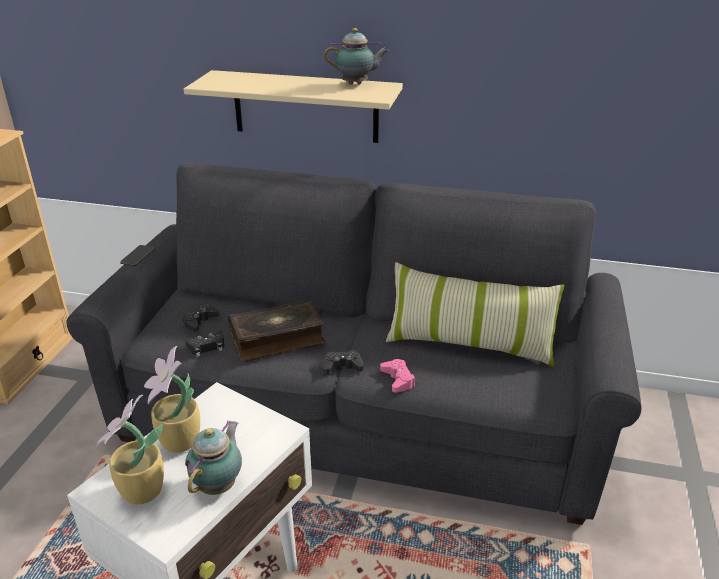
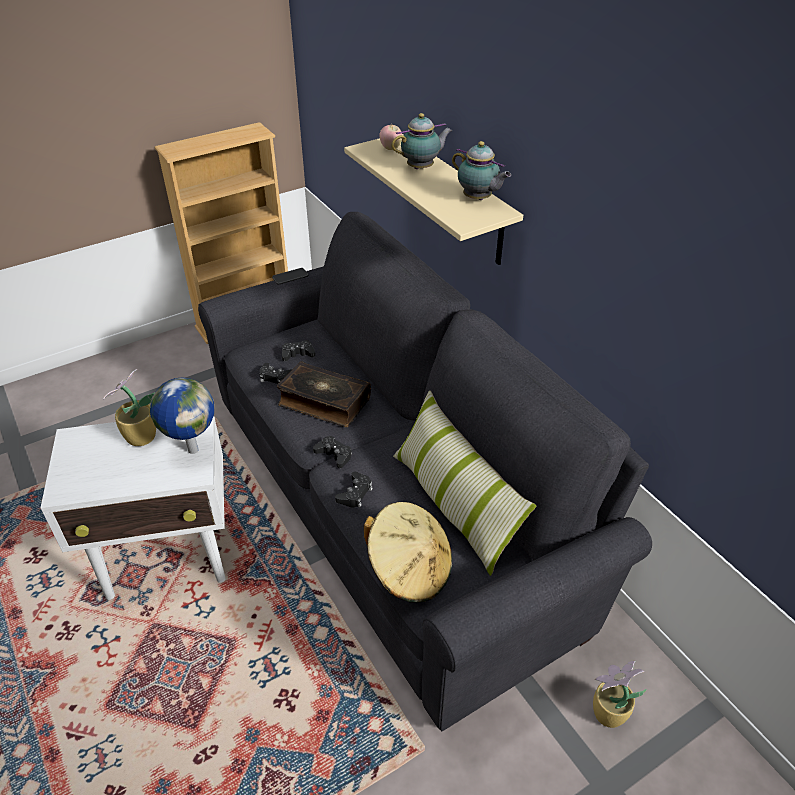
camera: 45 degrees right, 10 degrees up
(140, 492) = (84, 455): potted plant -> potted plant (607, 714)
(219, 484) = (121, 482): teapot -> teapot (422, 168)
(226, 79) = (390, 148): none -> apple
(248, 418) = (192, 449): none -> globe
(398, 379) = (355, 493): pink game controller -> black game controller
(505, 398) = (409, 569): none -> beige hat

